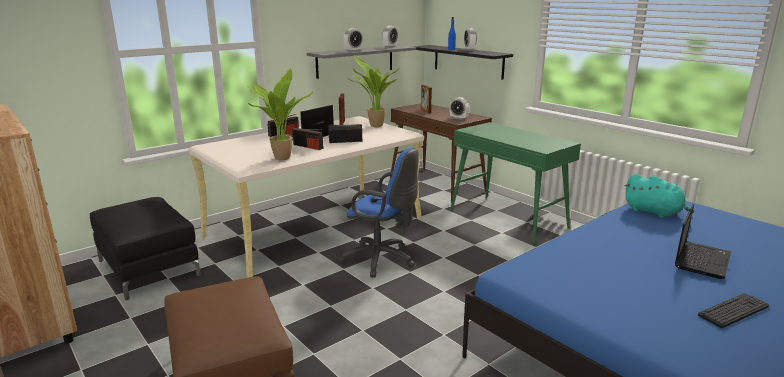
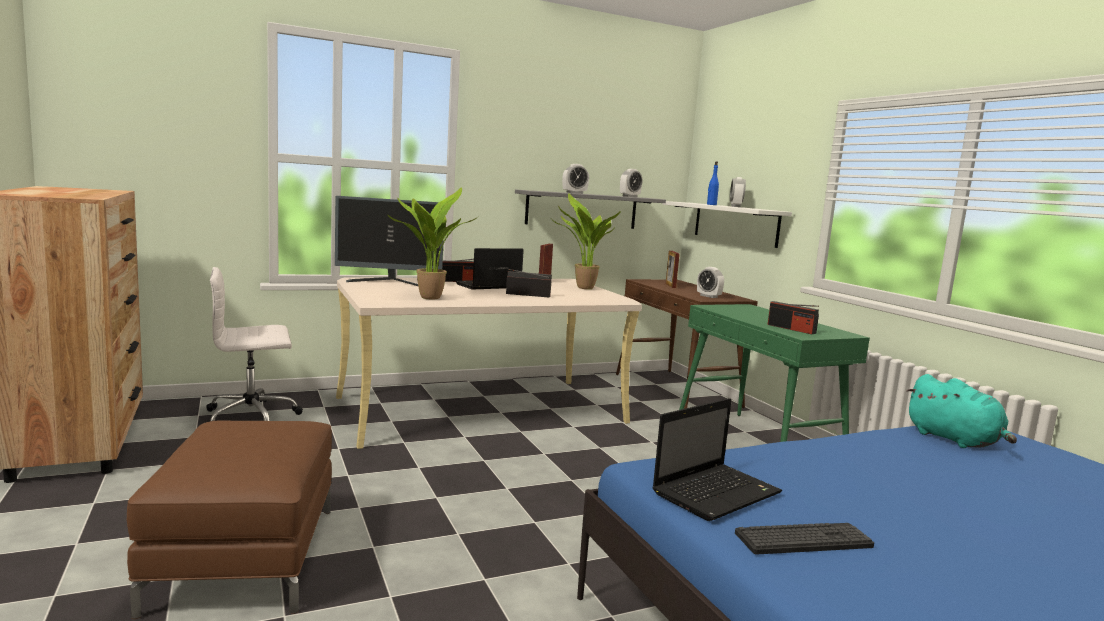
camera: 15 degrees right, 10 degrees down
(148, 268) = (253, 417): black ottoman -> white office chair
(234, 145) = (389, 282): none -> monitor
(308, 146) = (475, 293): radio -> radio (791, 329)
(382, 260) = (542, 460): blue office chair -> none
(468, 61) = (735, 223): black shelf -> white shelf
(701, 260) = (999, 508): laptop -> laptop (717, 492)
(733, 311) = (1013, 585): keyboard -> keyboard (803, 540)

